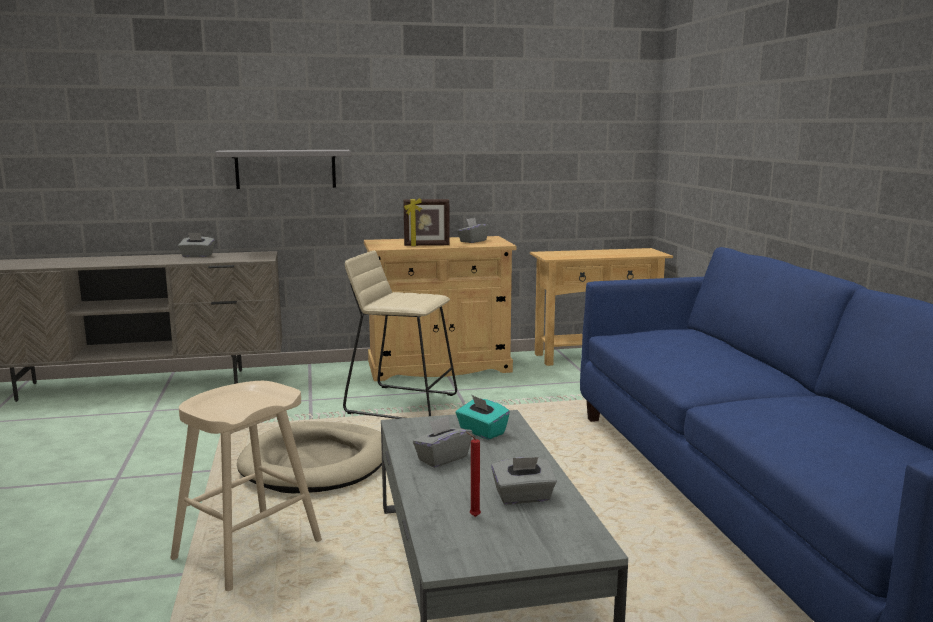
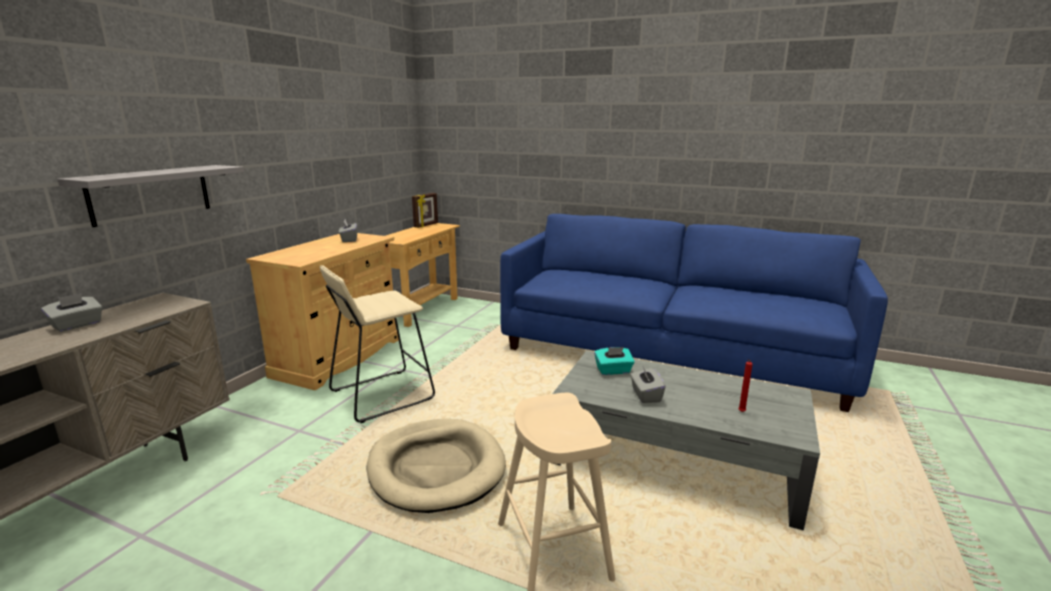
camera: 55 degrees left, 5 degrees up
(426, 245) = (331, 251): picture frame -> picture frame (426, 225)
(523, 497) = (723, 390): grey tissue box -> none

